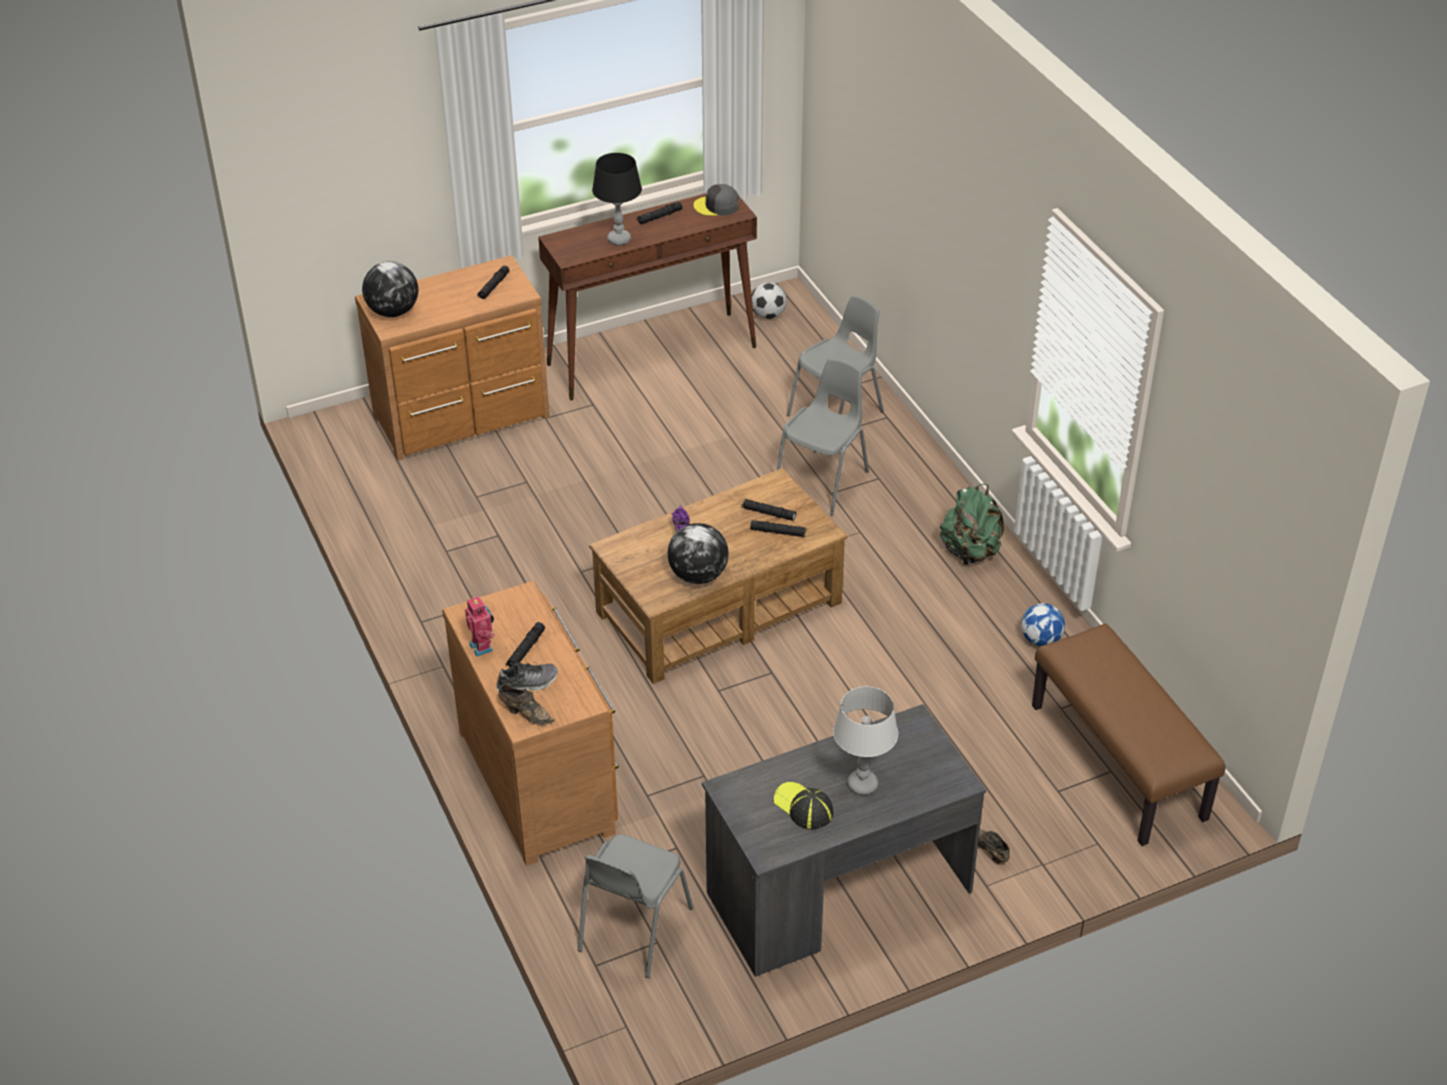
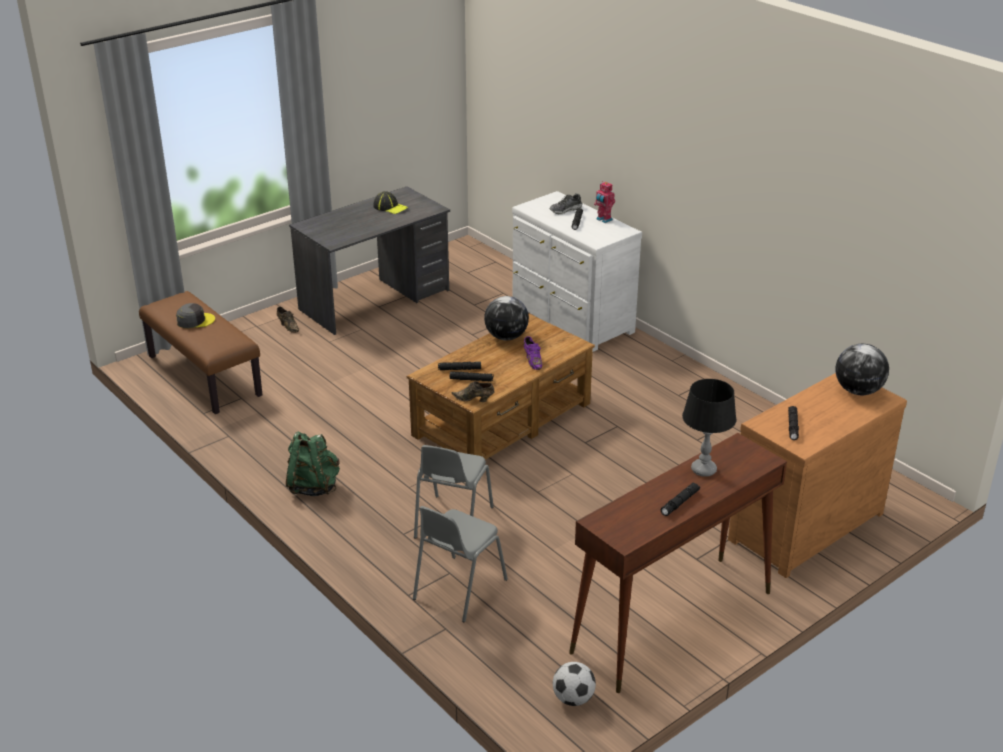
camera: 165 degrees right, 10 degrees down
(525, 713) = (558, 200): brown shoe -> brown shoe (474, 400)
(540, 779) = (570, 320): brown dresser -> white dresser
(633, 929) = (482, 274): grey chair -> none
(717, 206) = (625, 526): grey cap -> grey cap (195, 320)
(862, 785) = (360, 218): grey table lamp -> none
(1040, 640) = (255, 435): football -> none

